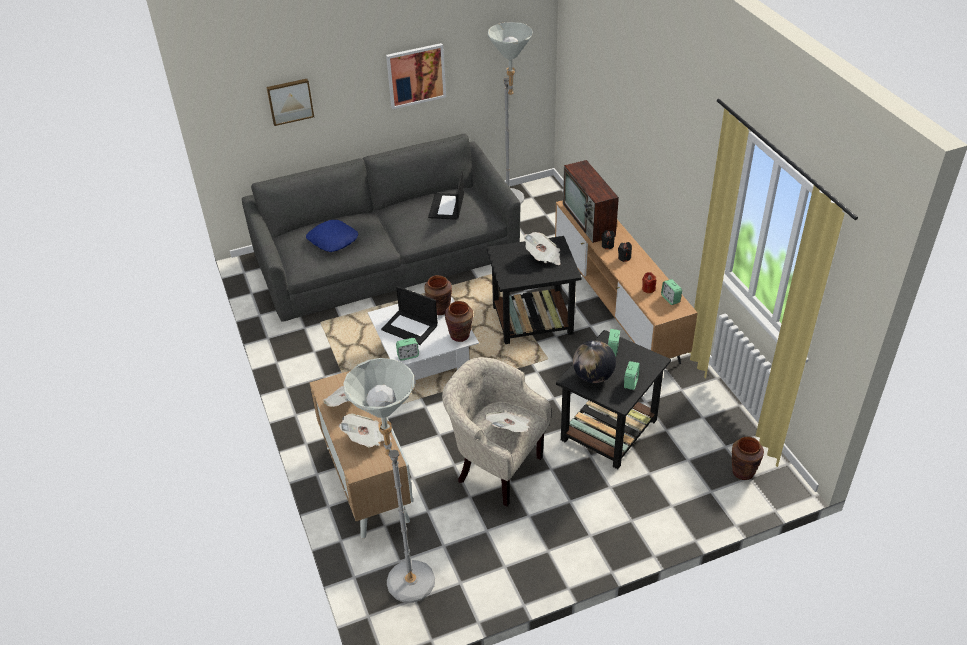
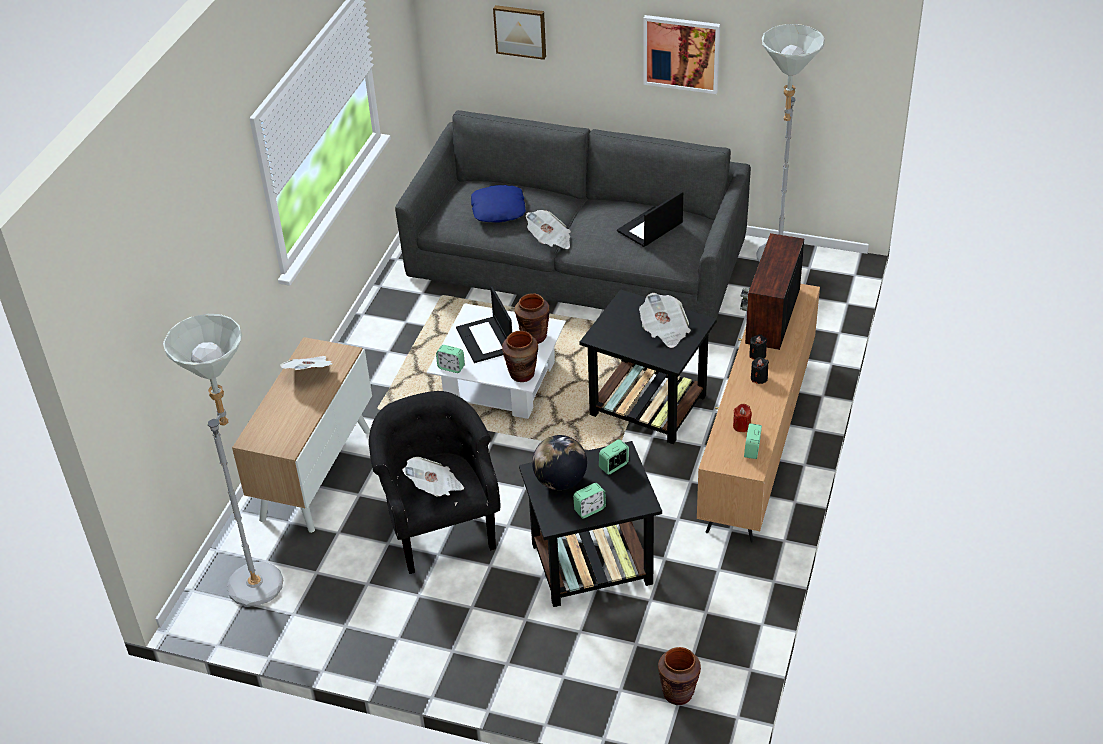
camera: 40 degrees right, 0 degrees up
(366, 439) = (290, 417): newspaper -> newspaper (550, 240)
(495, 468) = (440, 531): beige armchair -> black armchair

